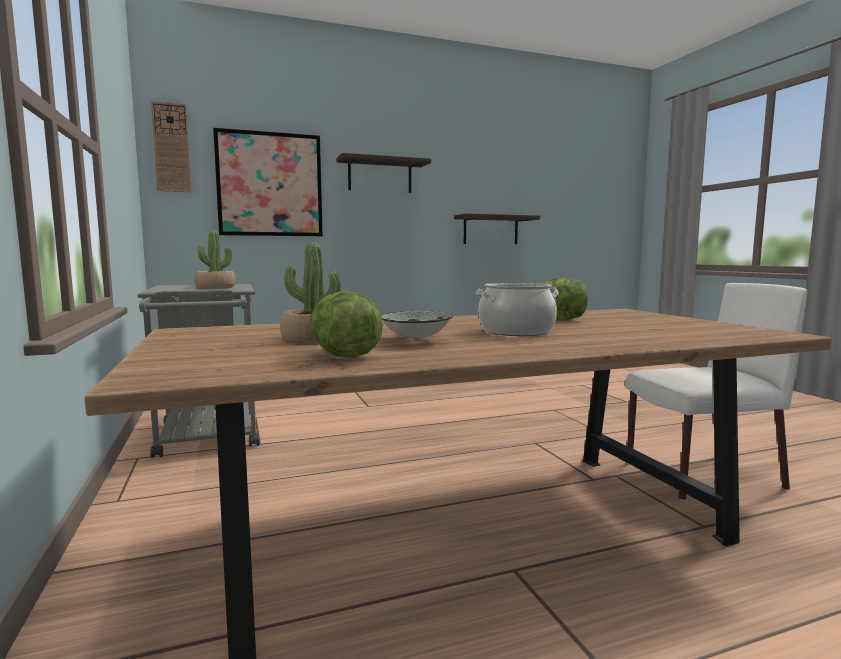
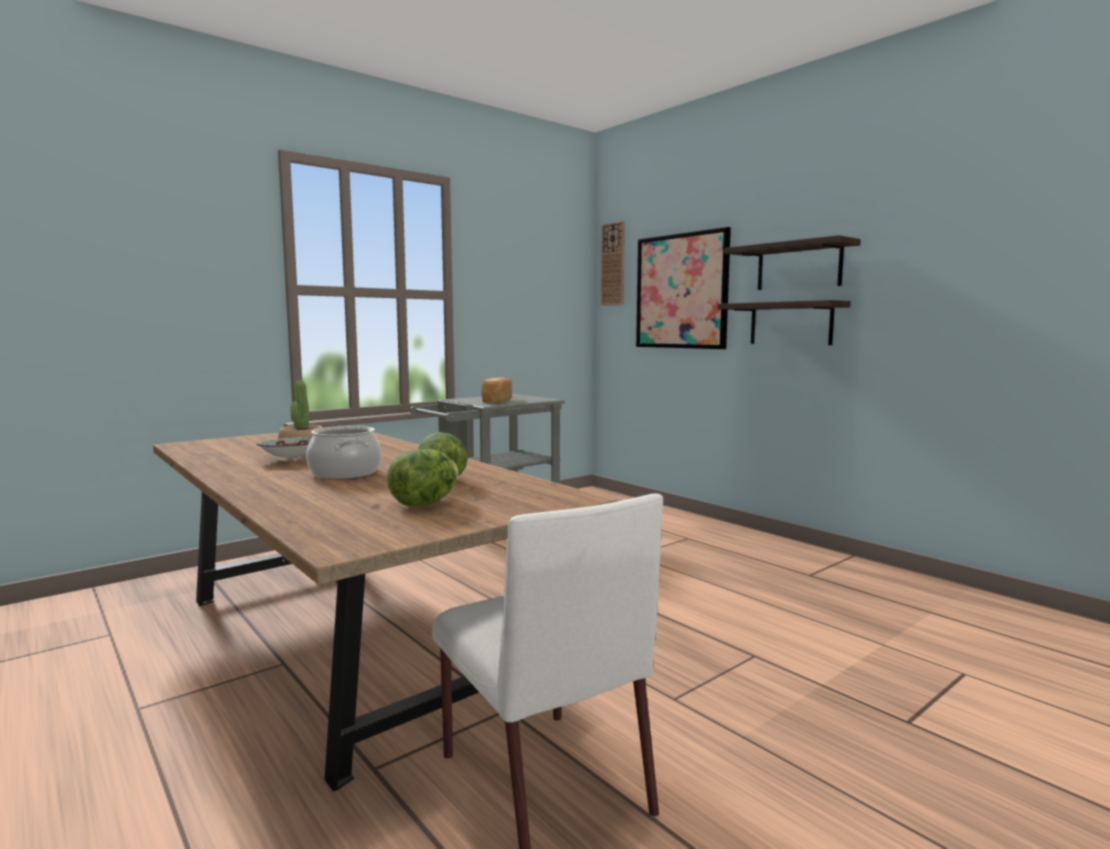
camera: 70 degrees right, 0 degrees up
(215, 287) = (498, 401): potted plant -> bread
(344, 356) = (232, 455): lettuce -> lettuce (425, 503)
(490, 230) = (990, 341): shelf -> shelf (790, 323)

